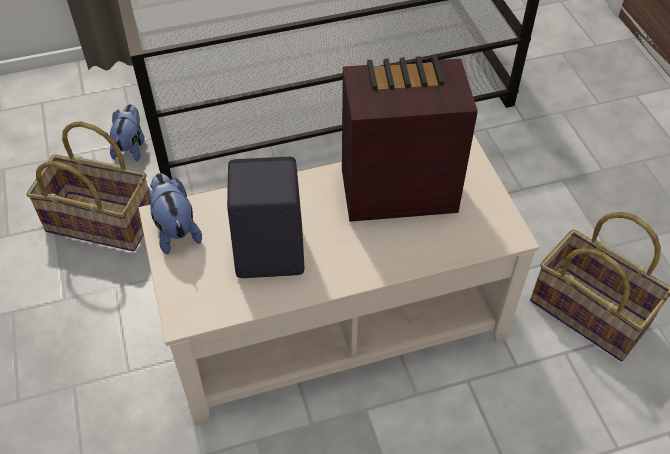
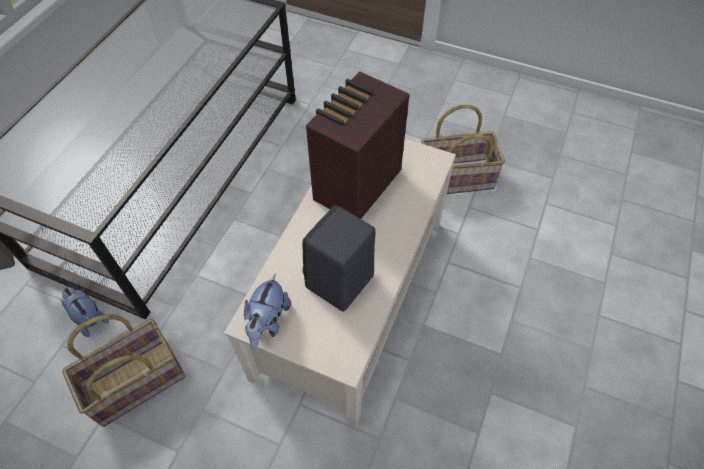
camera: 50 degrees left, 5 degrees up
(175, 230) = (268, 322): plush toy -> plush toy turned 90 degrees counterclockwise

